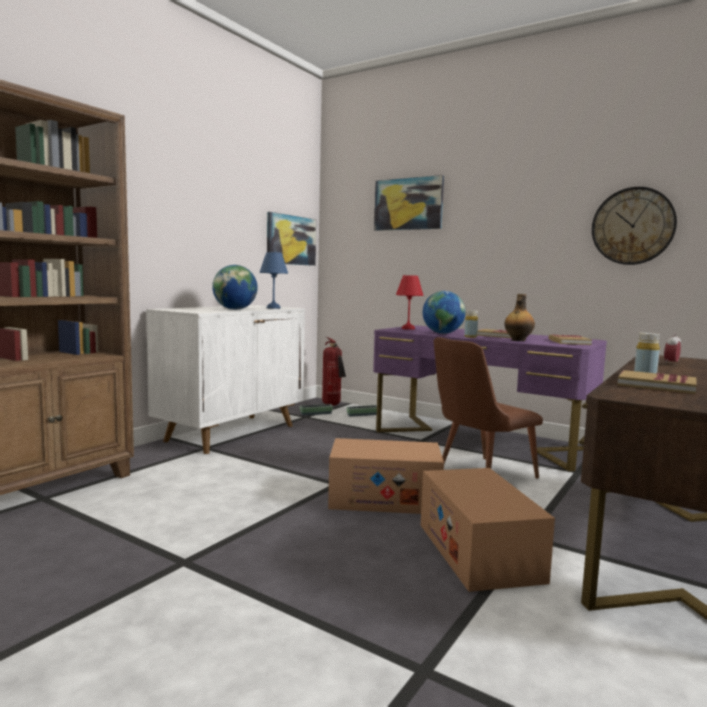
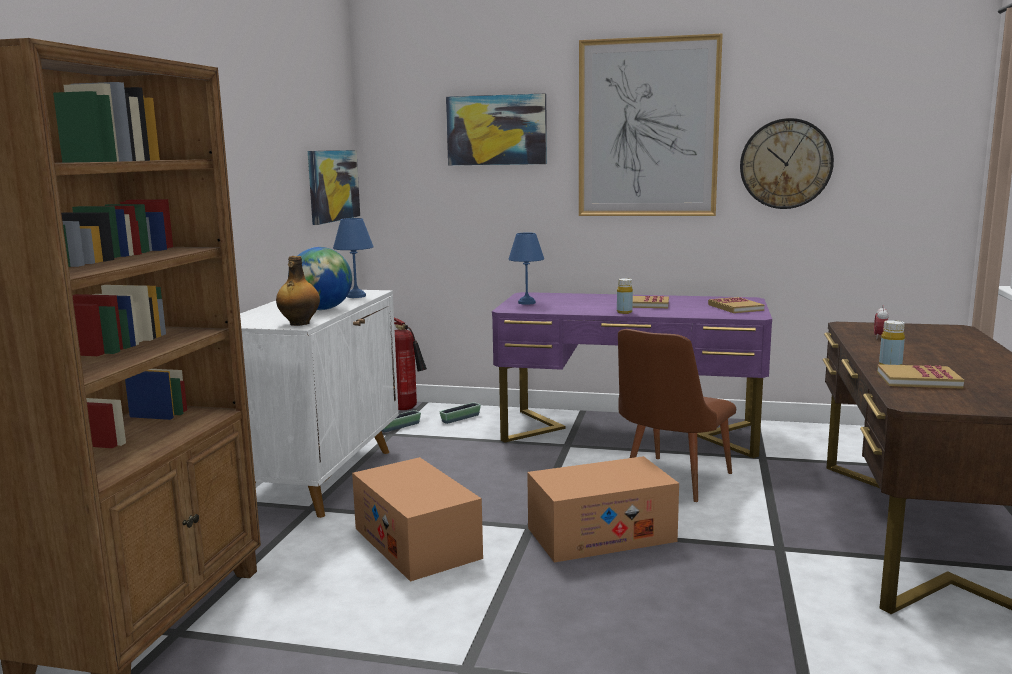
camera: 20 degrees left, 5 degrees up
(408, 328) = (526, 302): red table lamp -> blue table lamp
(442, 333) = (582, 308): globe -> none
(478, 551) = (750, 577): cardboard box -> cardboard box (417, 543)
(517, 340) = (683, 312): bottle -> bottle (299, 324)
(518, 199) = (647, 128): none -> picture

